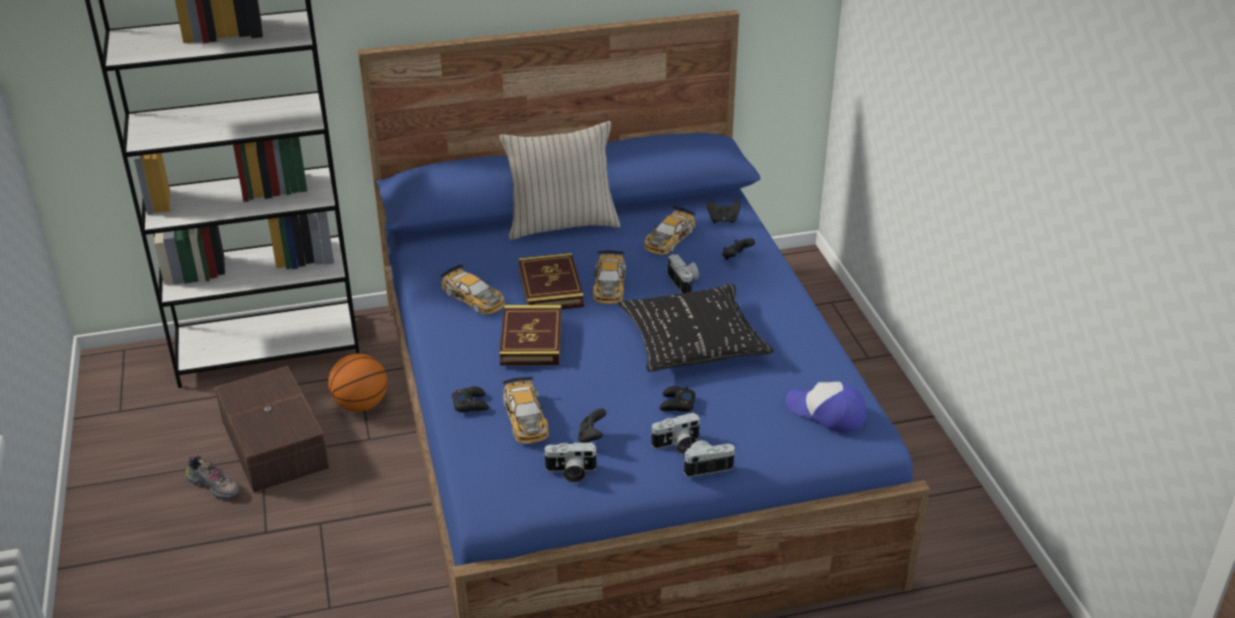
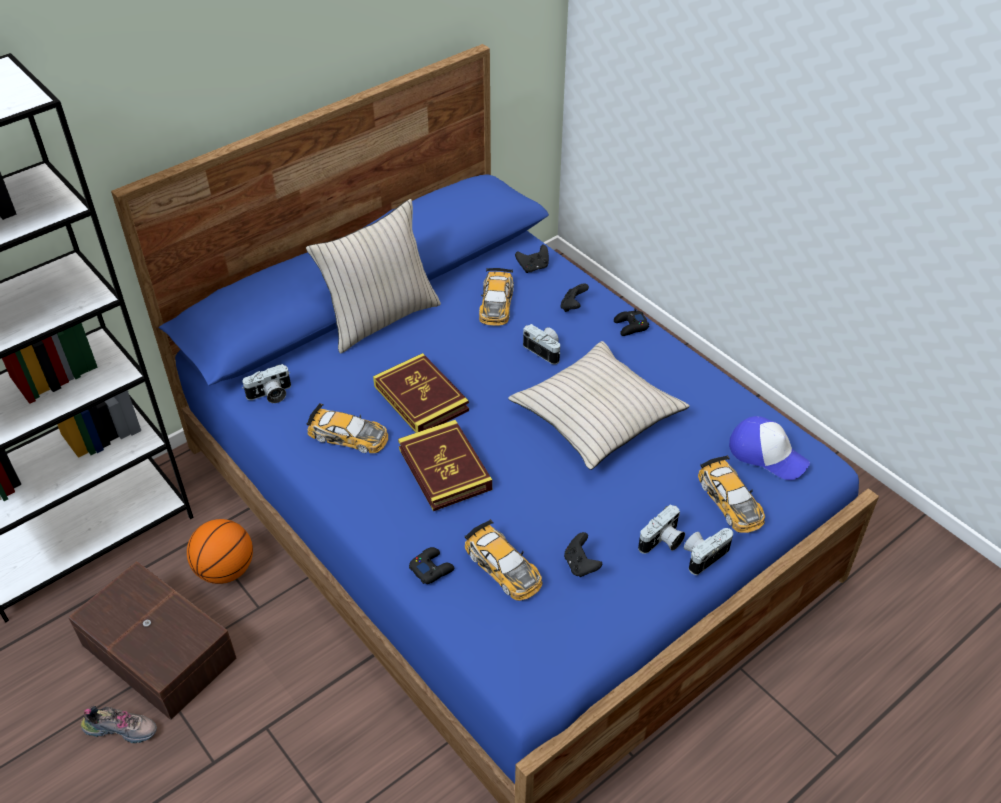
camera: 25 degrees left, 10 degrees up
(570, 472) = (586, 614): camera -> camera (270, 395)
(609, 284) = (476, 376): toy car -> toy car (731, 501)
(676, 404) = (630, 493): black game controller -> black game controller (630, 326)
(692, 341) = (596, 415): black pillow -> beige pillow
(826, 412) = (767, 454): cap -> cap turned 150 degrees counterclockwise

